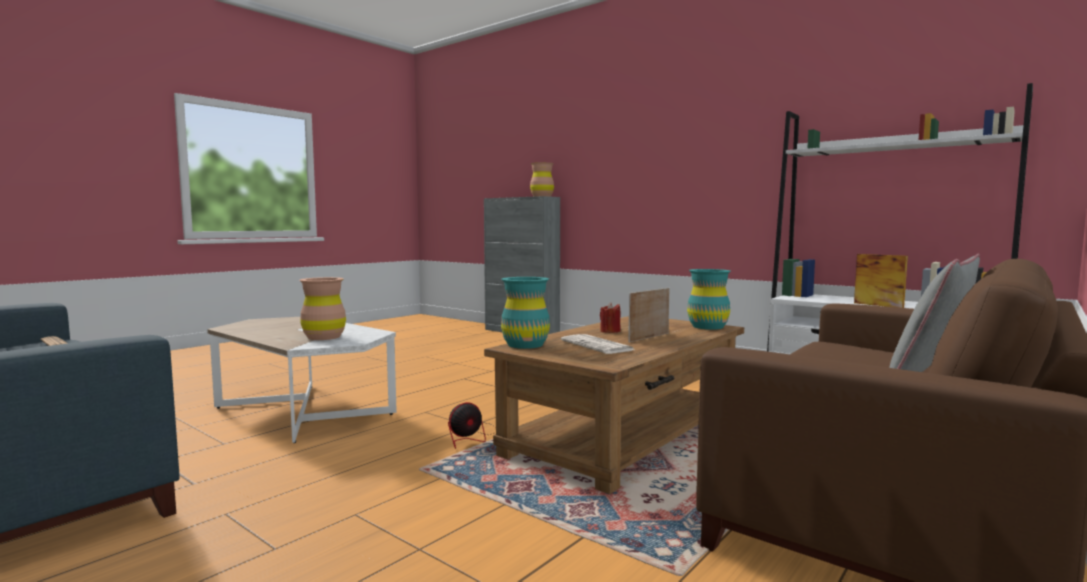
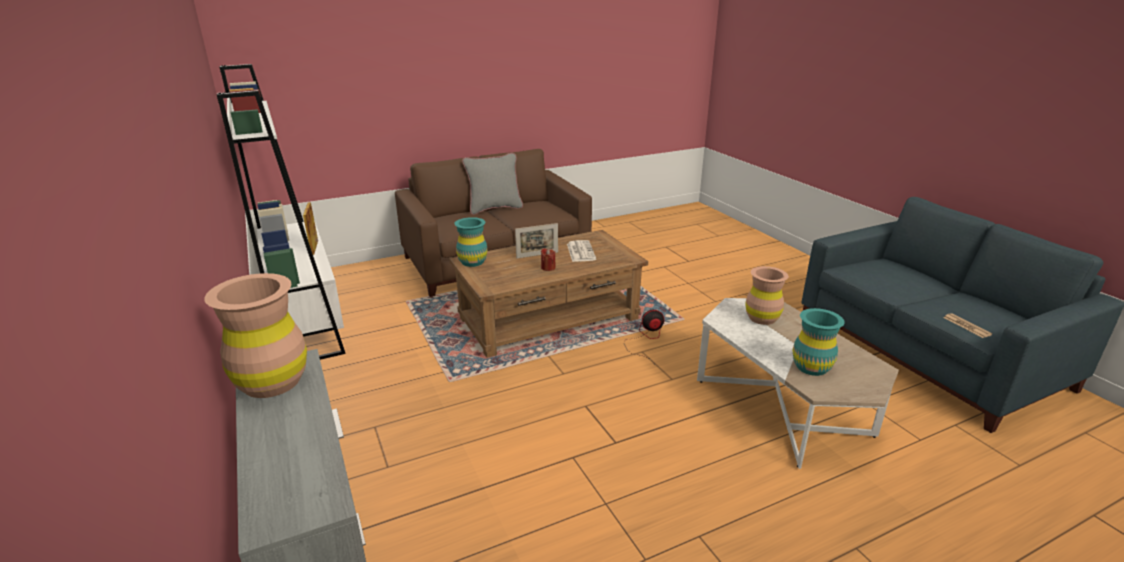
camera: 155 degrees left, 20 degrees up
(525, 345) = (621, 260): turquoise vase -> turquoise vase (811, 367)

